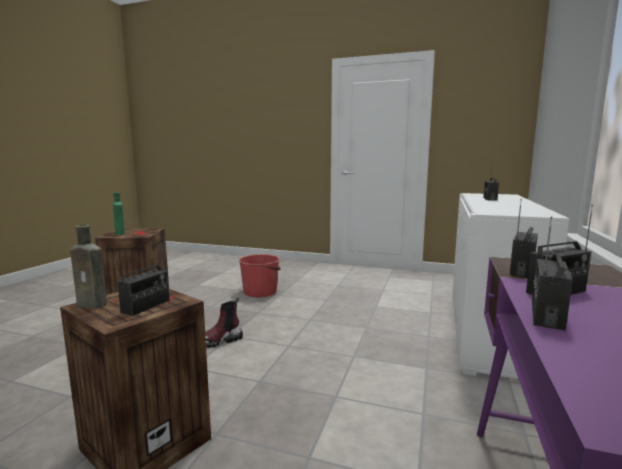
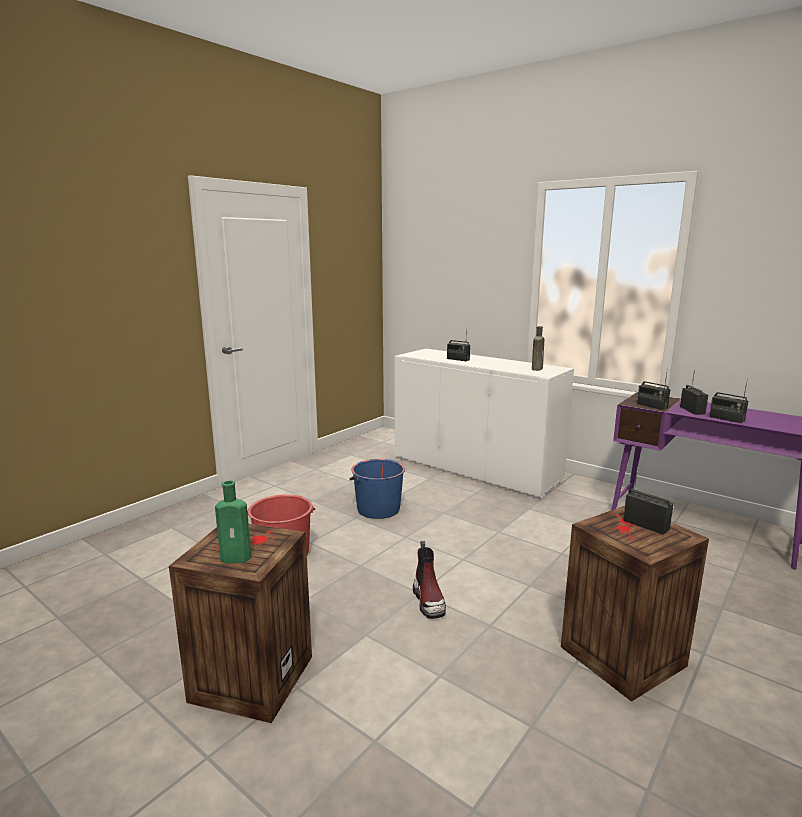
camera: 70 degrees left, 5 degrees up
(94, 305) = (644, 548): brown bottle -> brown bottle (537, 368)
(346, 304) = (378, 509): none -> blue bucket

